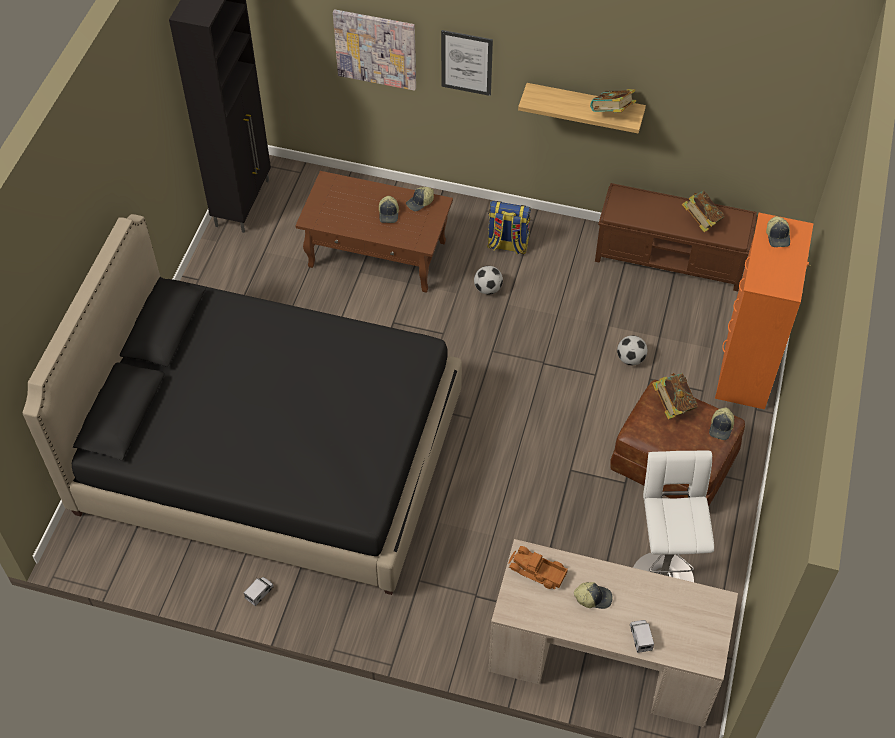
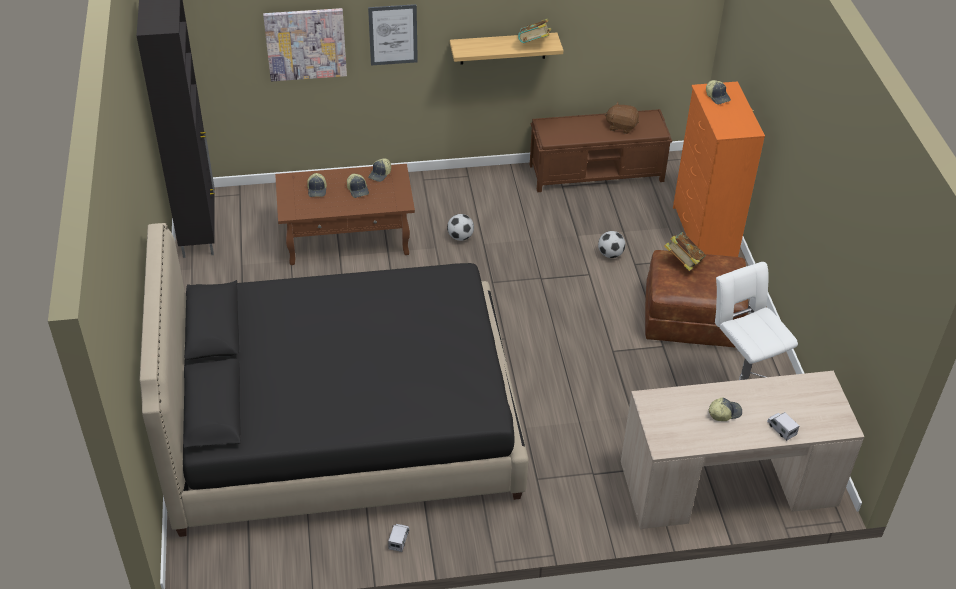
camera: 25 degrees left, 10 degrees down
(507, 245) = (457, 200): backpack -> none
(537, 572) = (666, 409): toy truck -> none
(700, 221) = (621, 126): book -> brown plush toy
(721, 427) = (731, 266): cap -> cap (317, 190)

